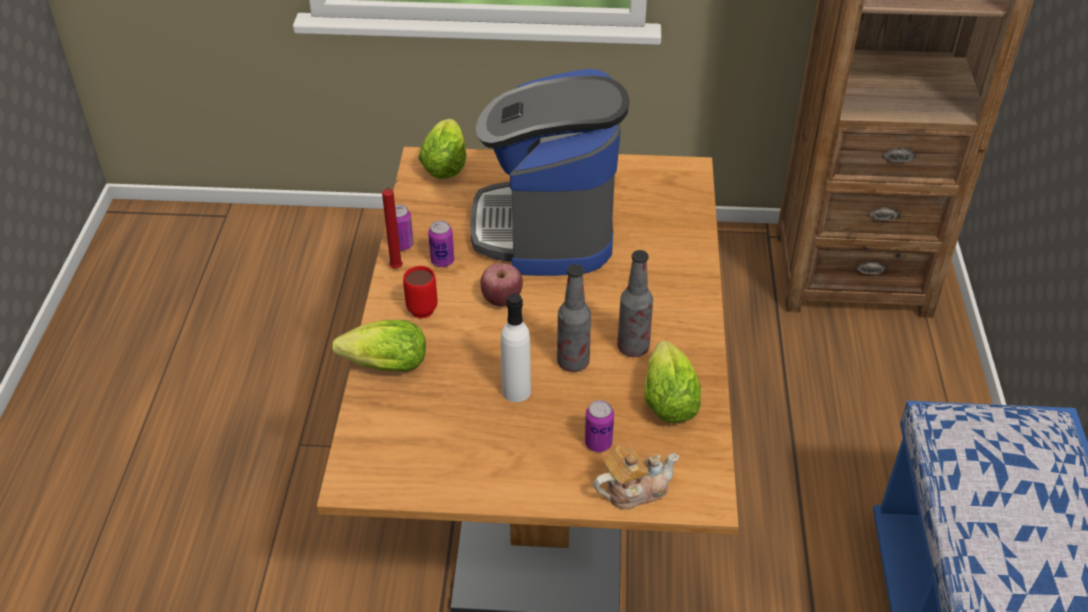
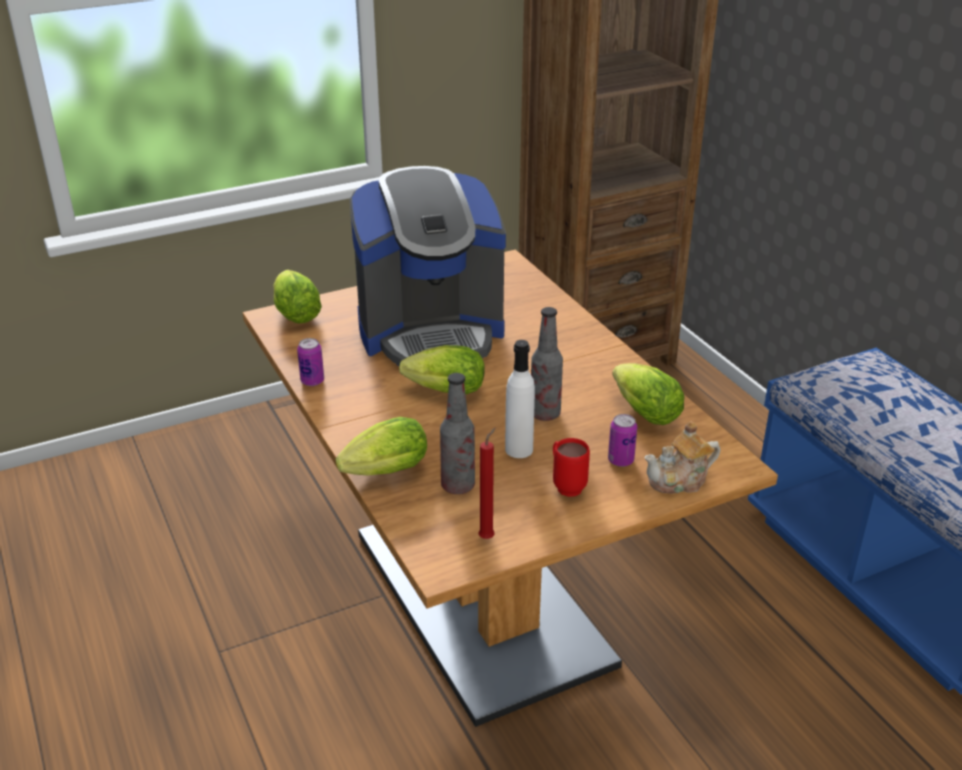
camera: 30 degrees left, 10 degrees down
(398, 267) = (326, 398): red candle -> red candle (488, 537)
(423, 306) = (377, 418): red mug -> red mug (566, 485)
(442, 261) = (362, 381): can -> none
(502, 299) = (441, 391): apple -> lettuce
(547, 228) = (430, 331): coffee machine -> coffee machine turned 75 degrees counterclockwise
(633, 348) = (582, 388): bottle -> bottle (458, 486)
(634, 490) = (680, 481): teapot -> teapot turned 150 degrees counterclockwise

